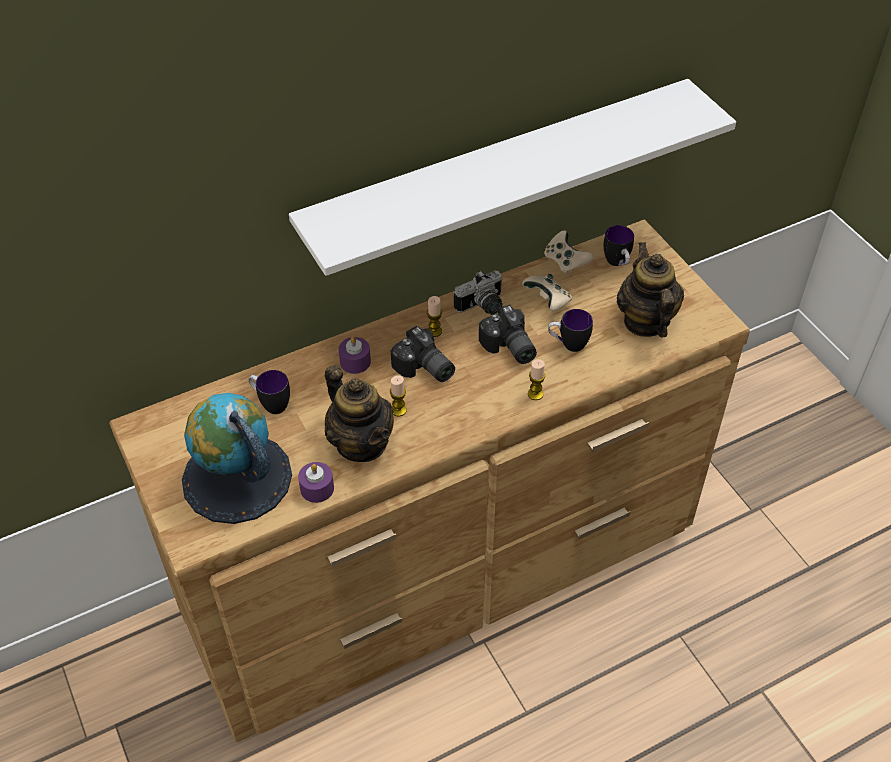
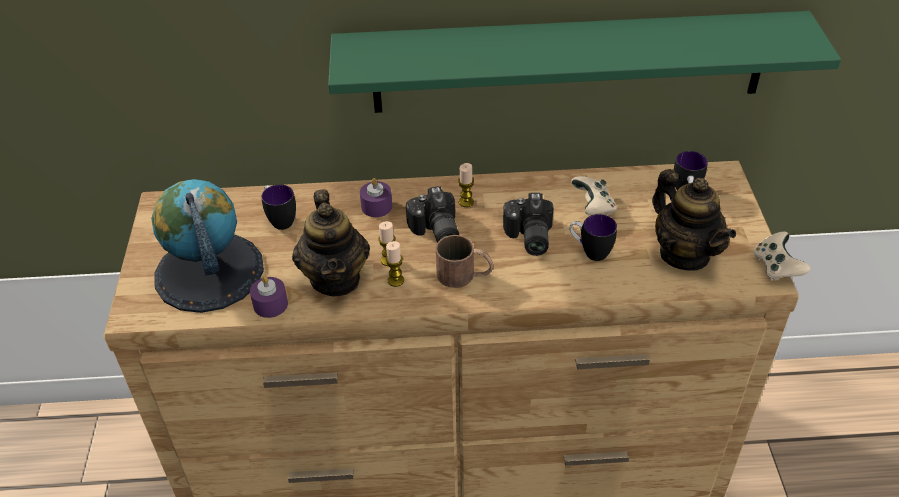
camera: 25 degrees right, 5 degrees down
(474, 401) = (464, 275): none -> brown mug
(483, 307) = (525, 194): camera -> none
(498, 177) = (569, 62): white shelf -> green shelf
(535, 394) = (529, 287): candle -> candle (395, 280)
(565, 262) = (632, 177): beige game controller -> beige game controller (776, 267)
(645, 321) = (684, 254): teapot -> teapot turned 135 degrees clockwise

